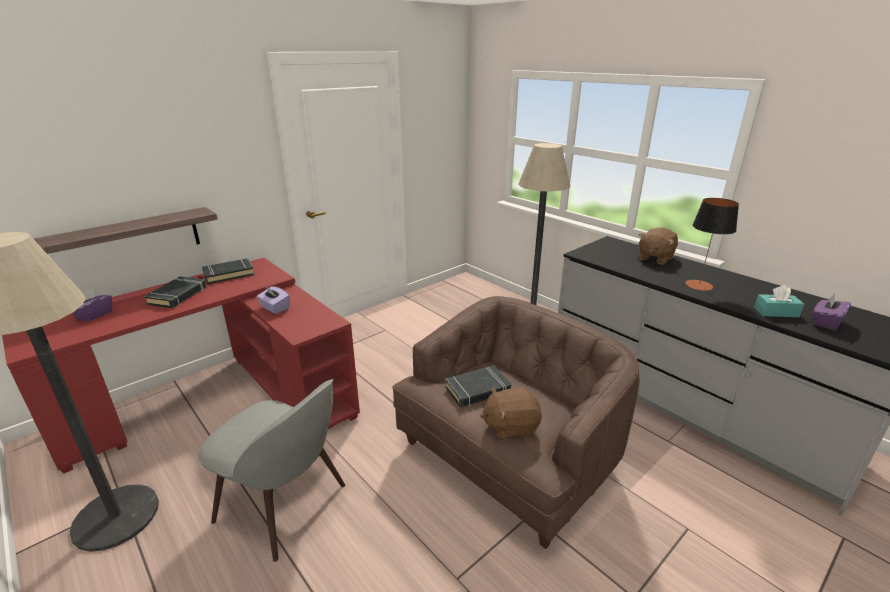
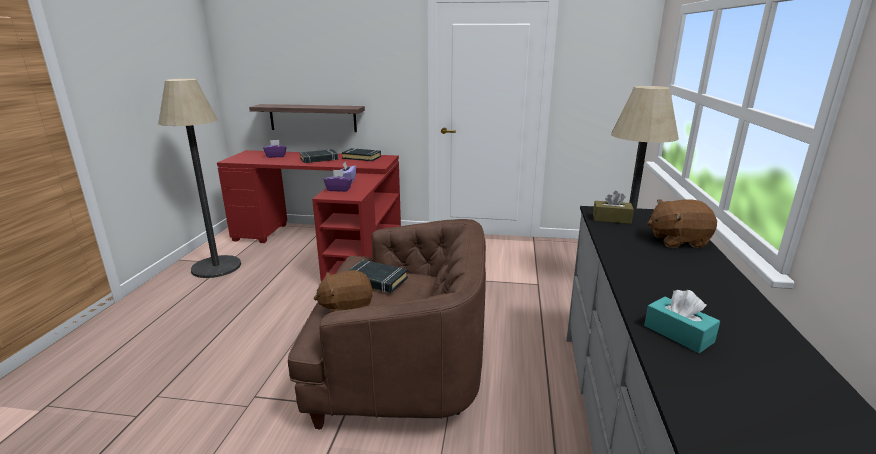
camera: 50 degrees right, 5 degrees down
(285, 505) = (263, 304): grey chair -> none
(510, 426) = (346, 308): brown plush toy -> brown plush toy turned 60 degrees counterclockwise
(600, 257) = (611, 219): none -> brown tissue box
(699, 285) = (654, 275): table lamp -> none
(826, 322) = (728, 378): purple tissue box -> purple tissue box (339, 189)

